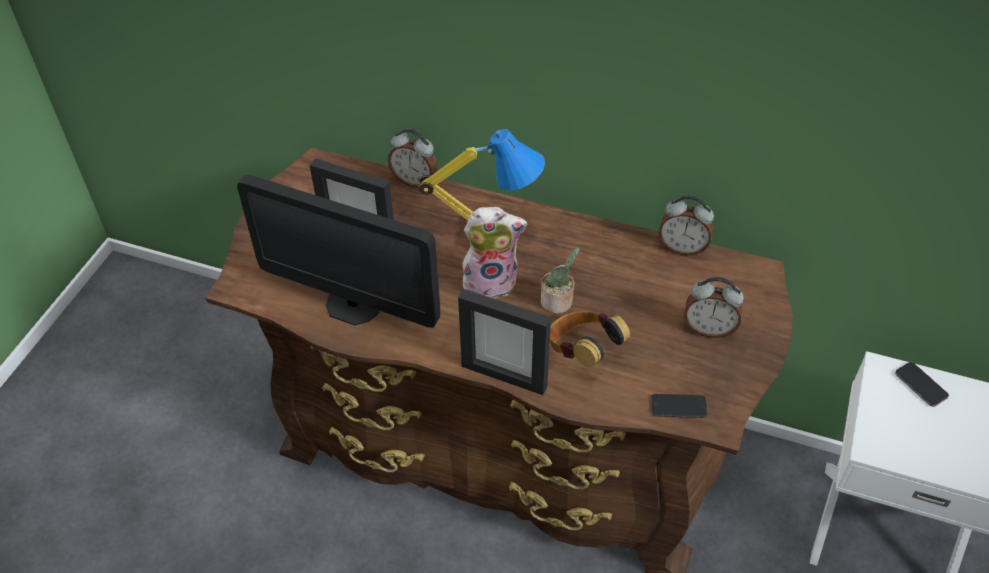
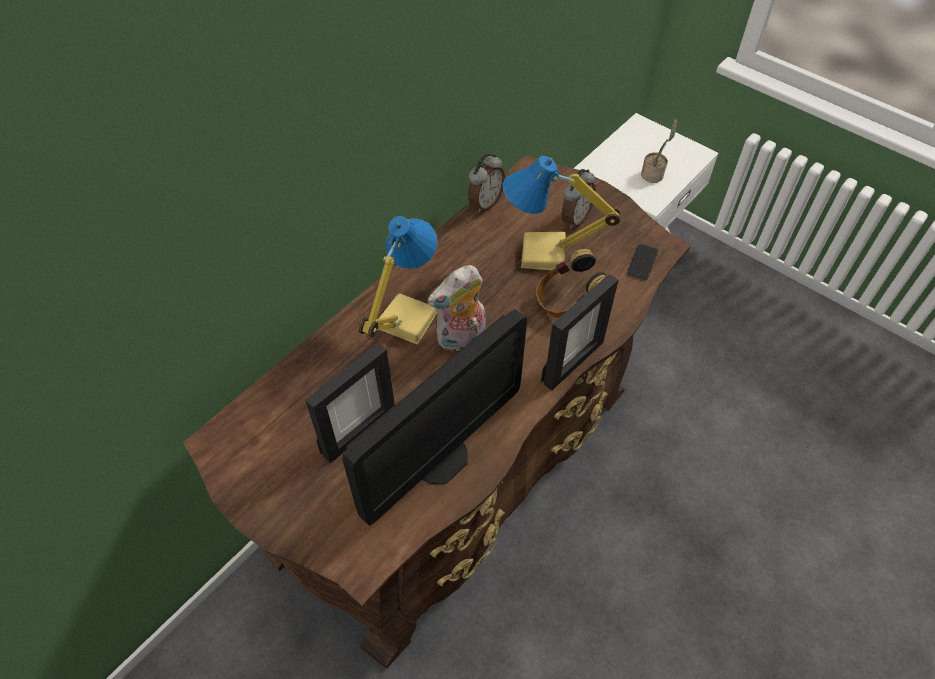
camera: 70 degrees left, 5 degrees up
(415, 180) = (296, 360): alarm clock -> none
(491, 281) = (461, 339): plush toy -> plush toy turned 135 degrees counterclockwise
(558, 302) = (507, 300): potted plant -> potted plant (653, 174)
(636, 316) = (543, 255): none -> table lamp
(920, 385) = (610, 157): phone -> none

